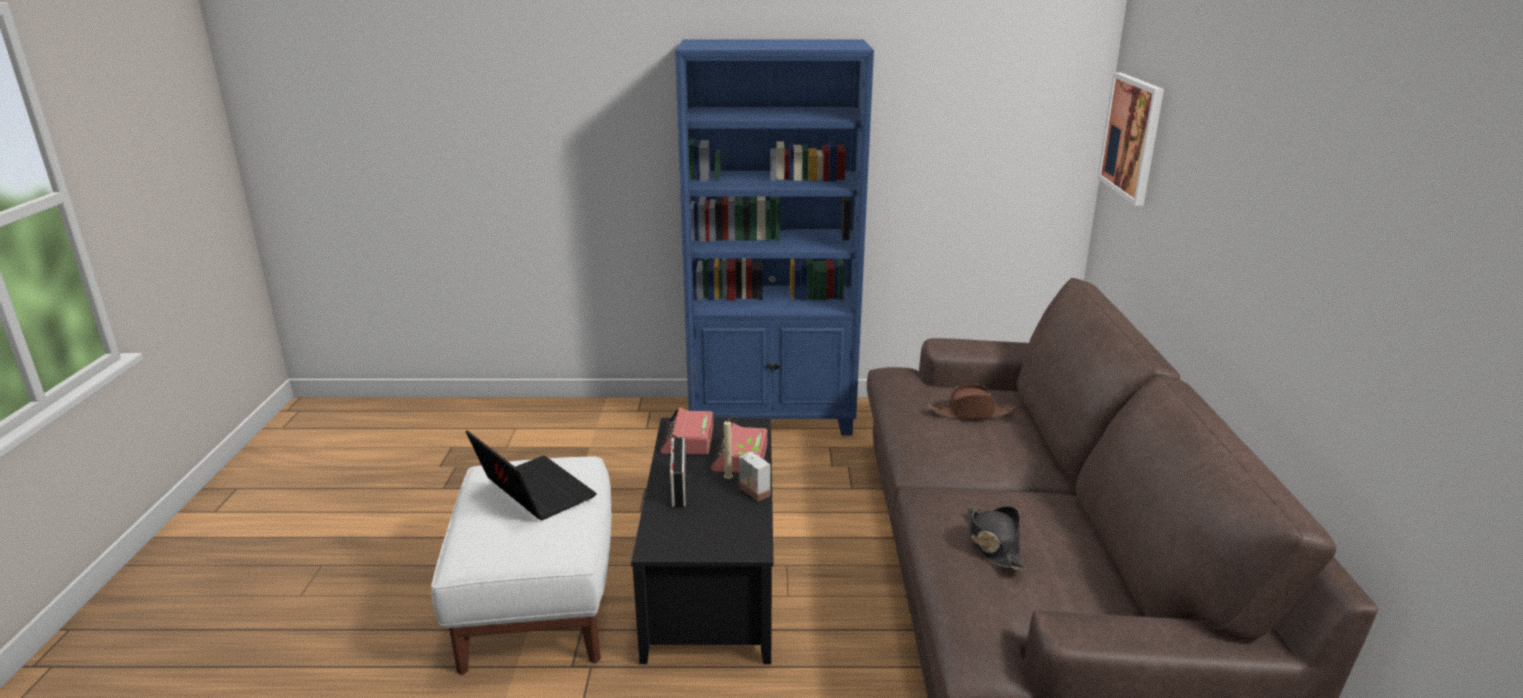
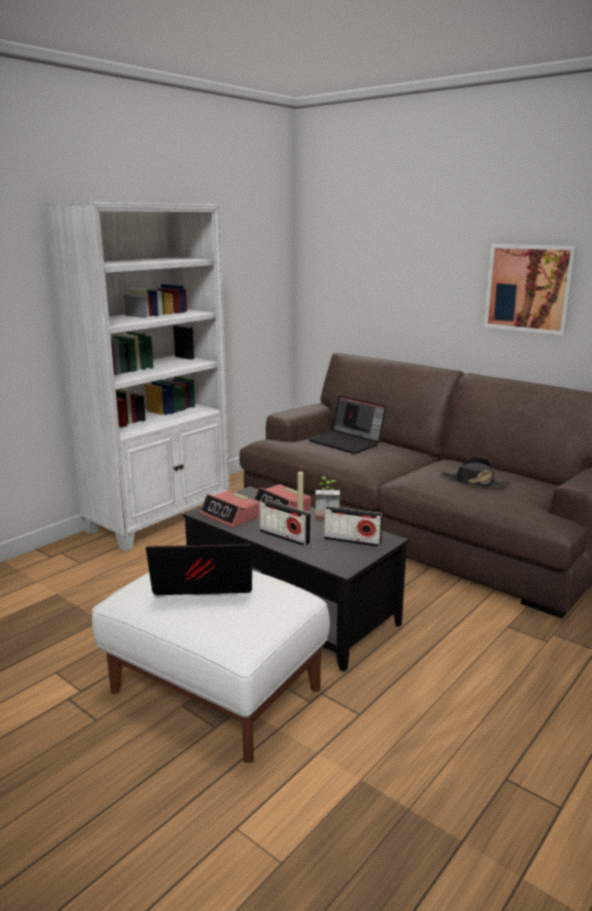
camera: 50 degrees left, 5 degrees down
(720, 528) = (352, 541): none -> radio
(773, 417) = (160, 519): blue bookcase -> white bookcase
(971, 413) = (347, 442): brown hat -> laptop
(1132, 137) = (332, 263): picture -> picture (529, 288)

